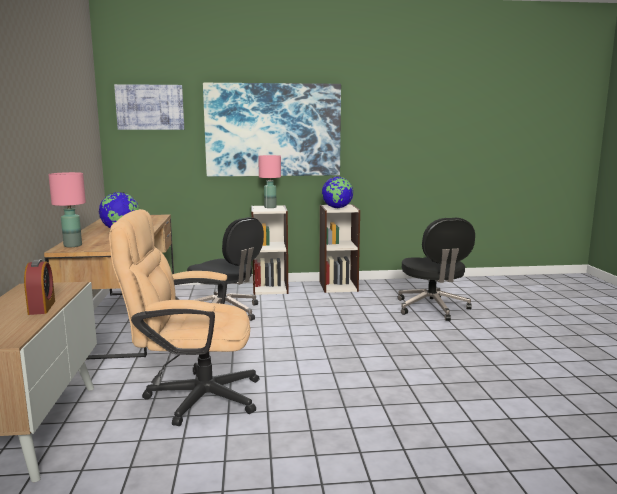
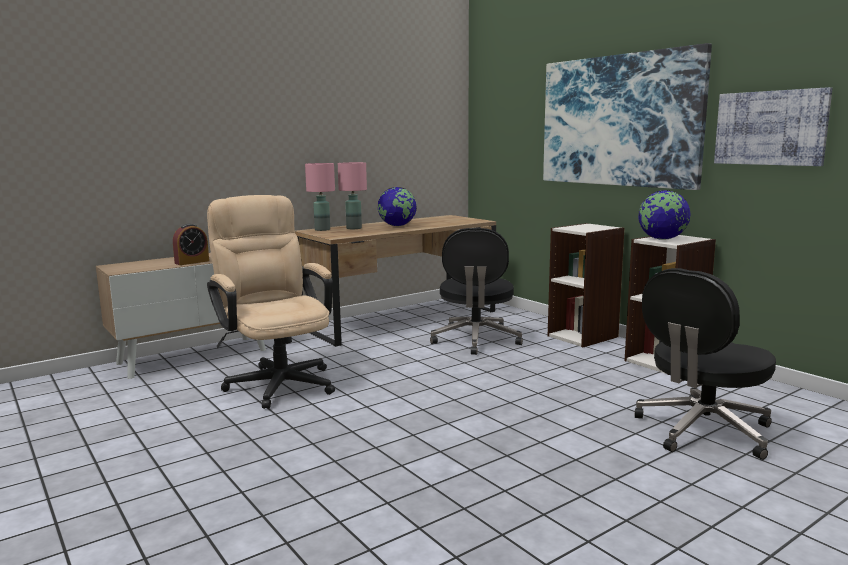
camera: 60 degrees right, 0 degrees up
(150, 107) = (504, 98): picture -> picture (770, 128)
(270, 207) = (592, 227): pink table lamp -> pink table lamp (353, 228)

